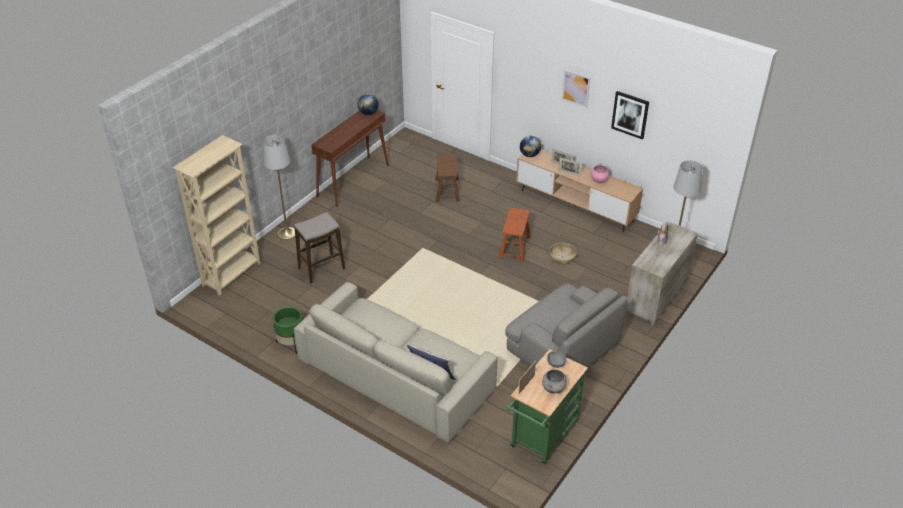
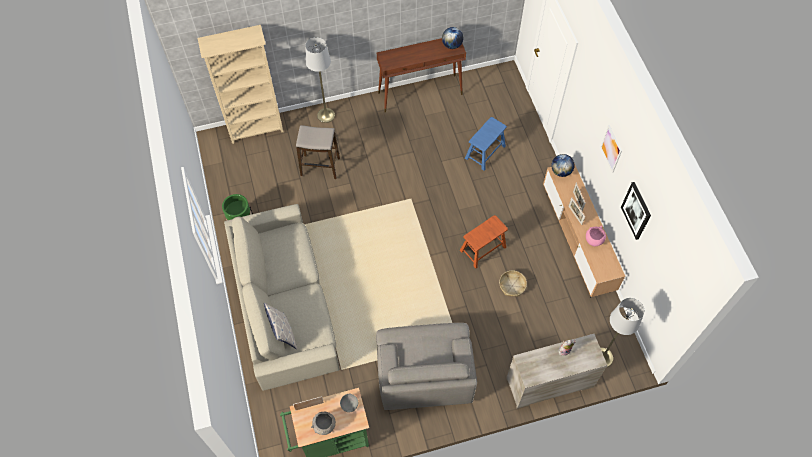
camera: 40 degrees right, 20 degrees up
(447, 190) = (485, 152): brown stool -> blue stool

